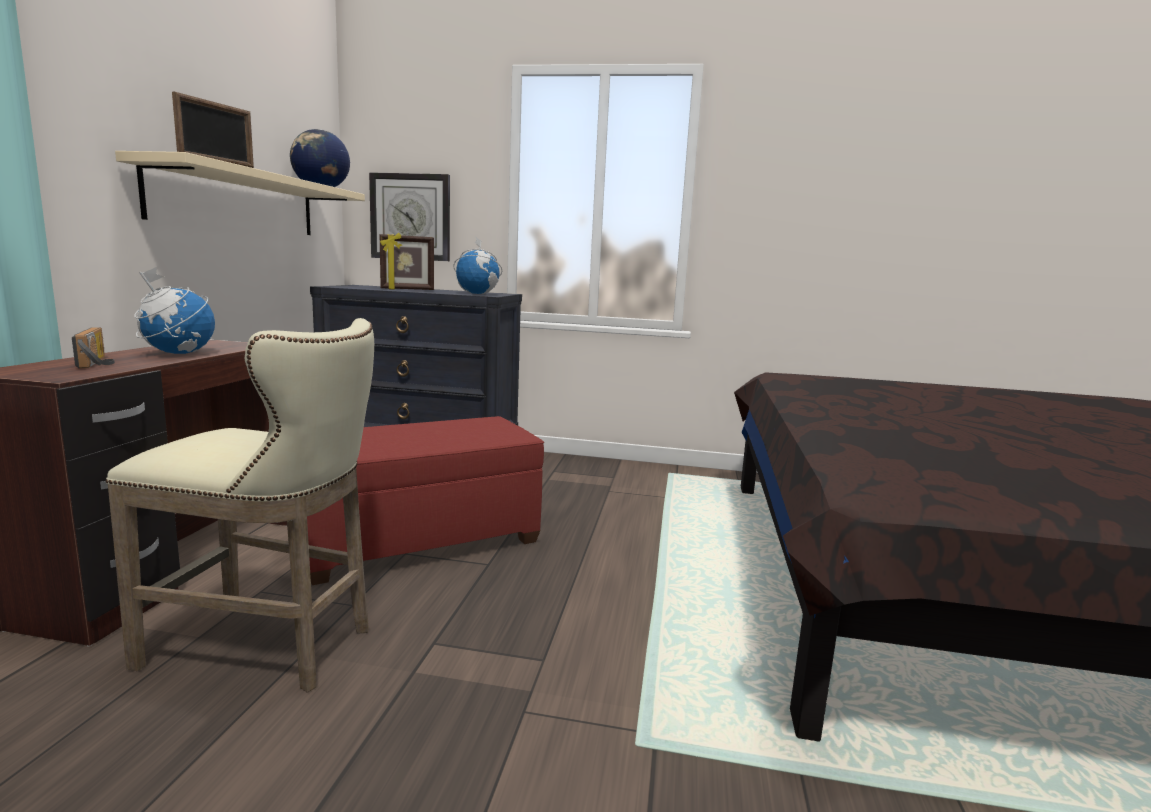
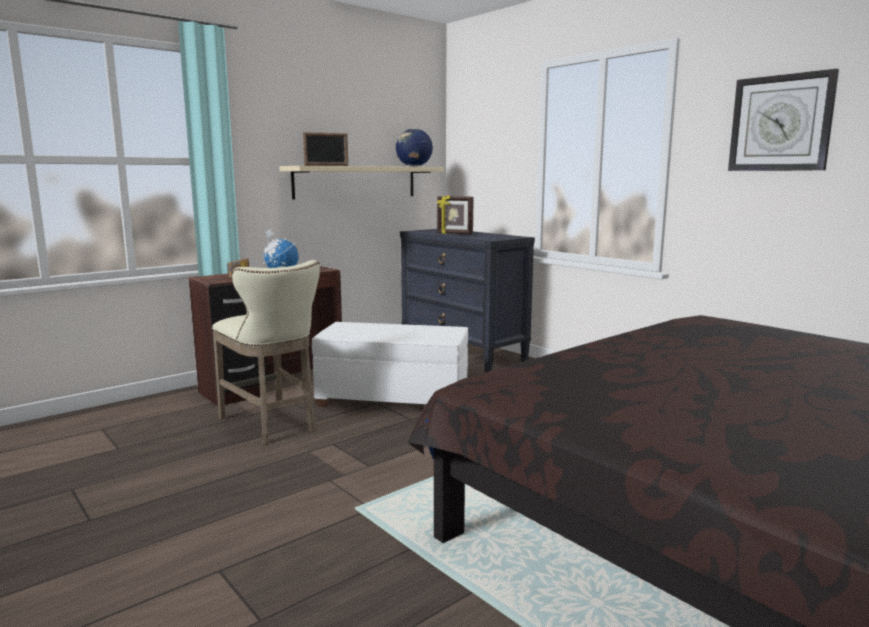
camera: 40 degrees right, 0 degrees up
(410, 217) = (480, 179): wall clock -> wall clock (780, 123)
(418, 541) = (393, 399): red ottoman -> white ottoman
(478, 294) = (489, 238): globe -> none

